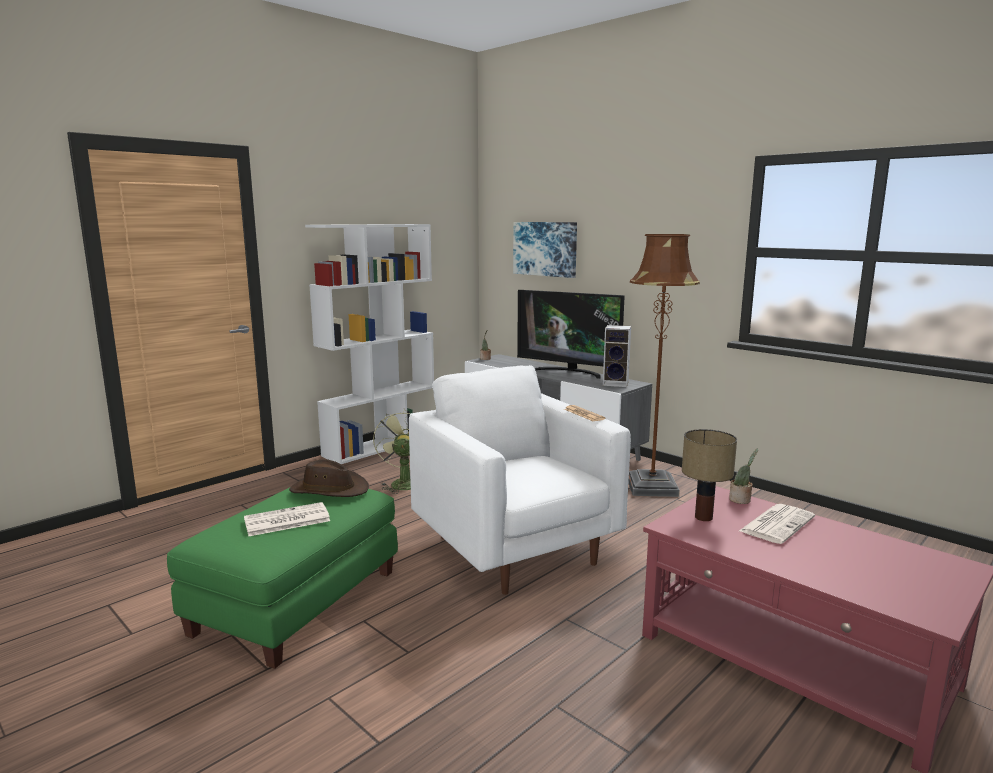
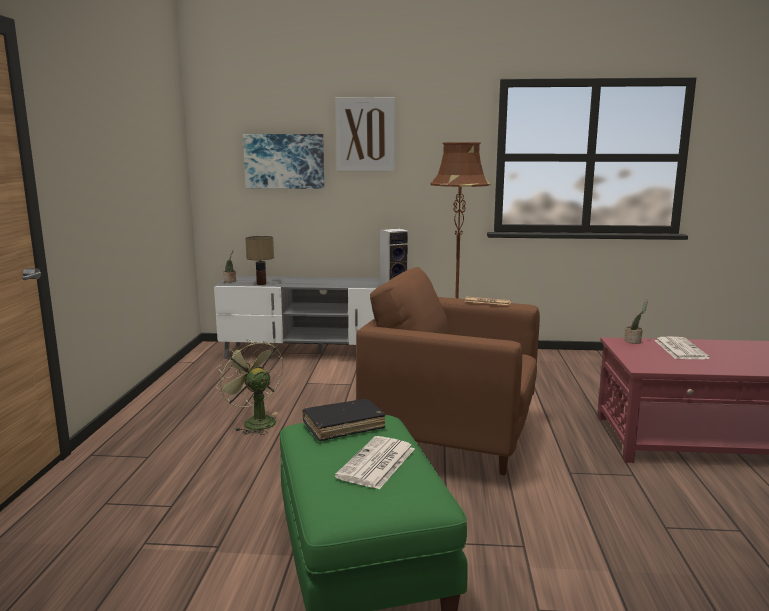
camera: 40 degrees left, 0 degrees up
(329, 489) = (343, 426): brown hat -> black book
(380, 445) = (159, 396): white bookcase -> none
(516, 550) = (452, 441): white armchair -> brown armchair
(569, 372) = (335, 280): television -> none
(613, 223) = (365, 134): none -> picture
(704, 517) = (644, 357): table lamp -> table lamp (262, 284)

